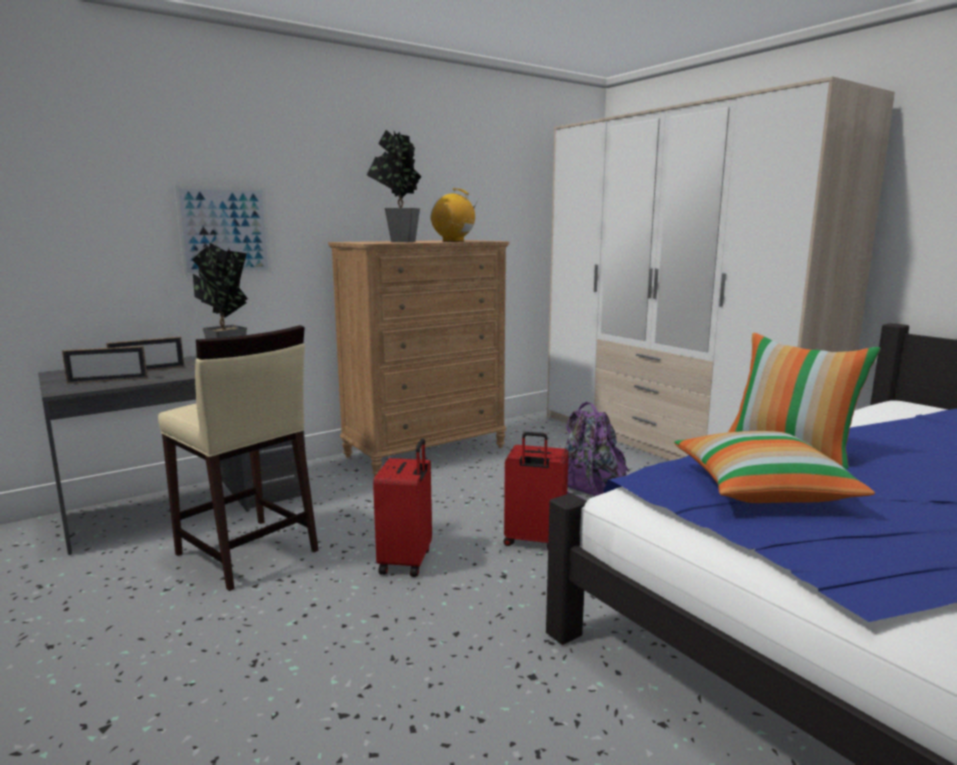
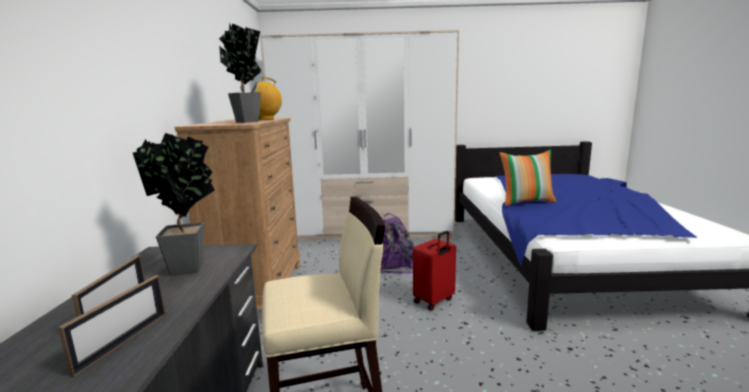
camera: 55 degrees left, 0 degrees up
(225, 231) = (97, 120): picture -> none
(407, 561) = (420, 350): red suitcase -> none
(761, 489) = (571, 217): pillow -> none

